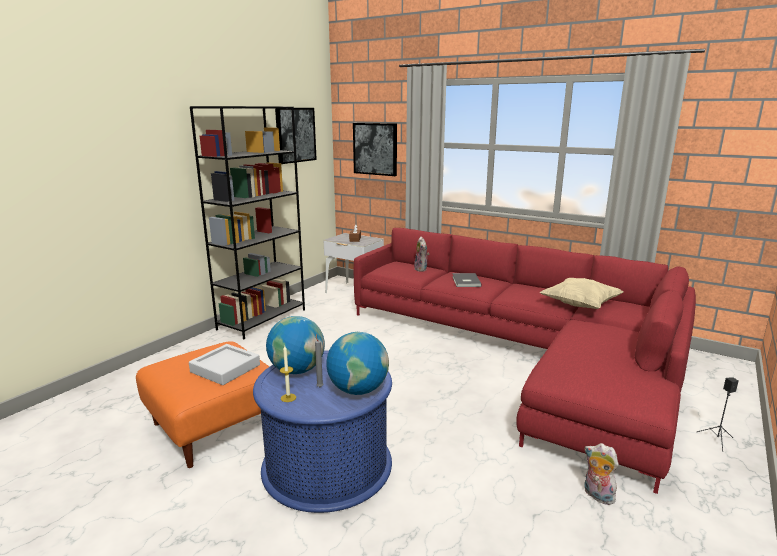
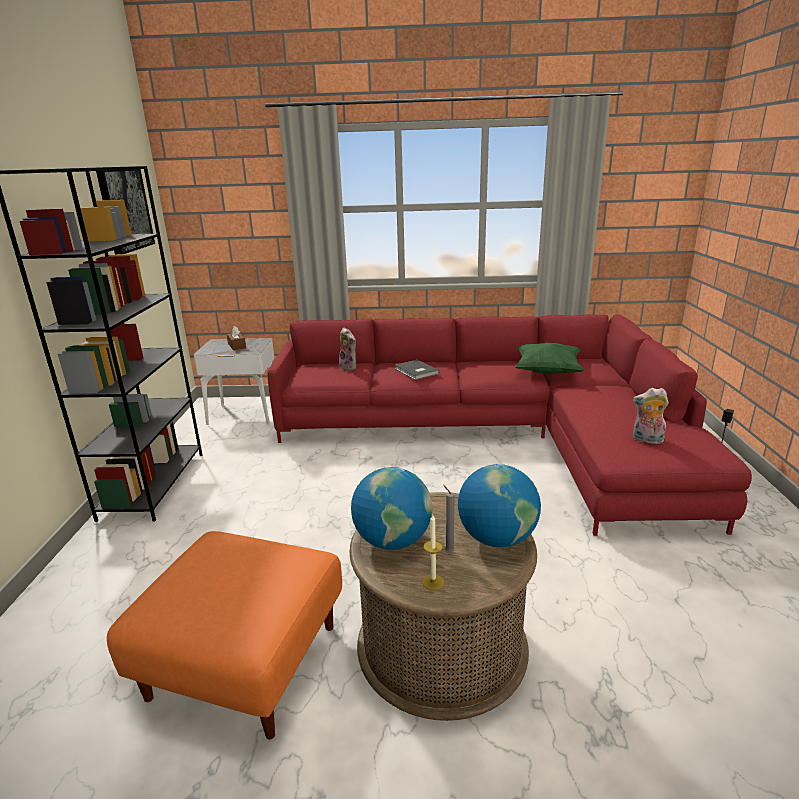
camera: 30 degrees left, 5 degrees up
(225, 368) = (259, 574): grey tray -> none
(327, 465) = (441, 643): blue coffee table -> brown coffee table
(375, 149) = (236, 221): picture -> none
(580, 305) = (547, 372): beige pillow -> green pillow
(596, 495) = (697, 557): plush toy -> plush toy (646, 440)

